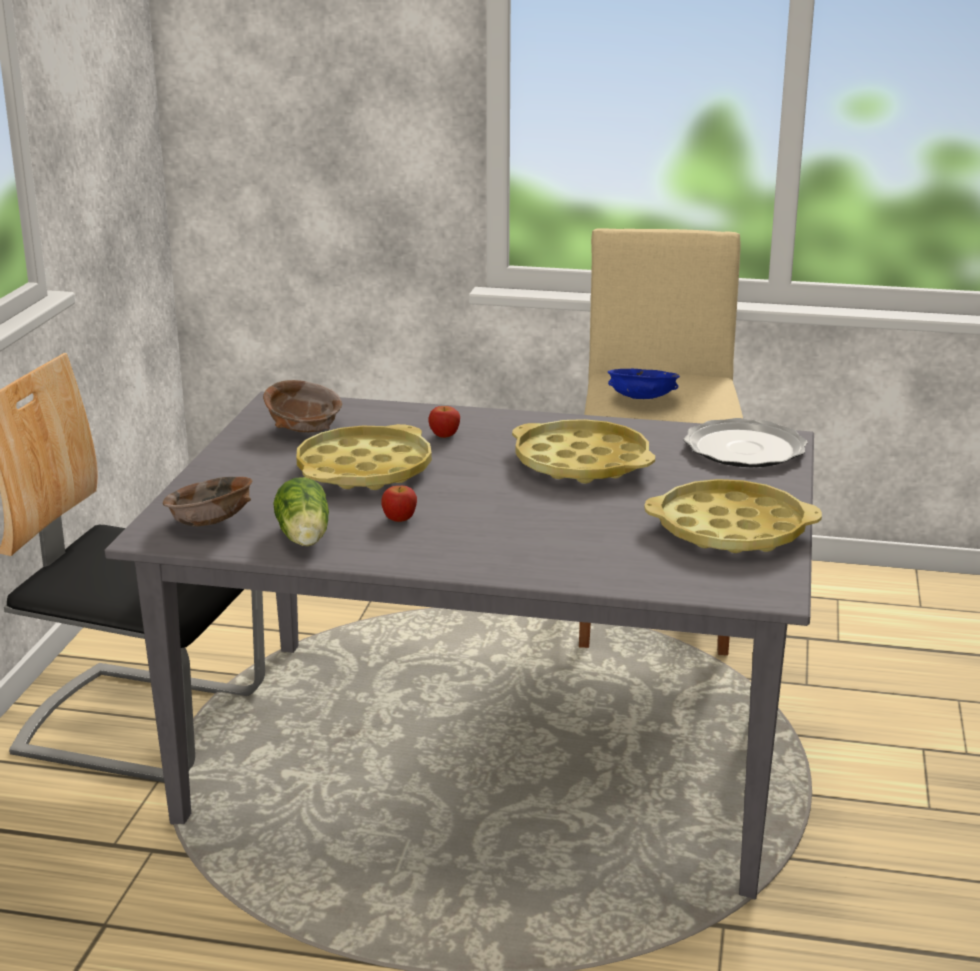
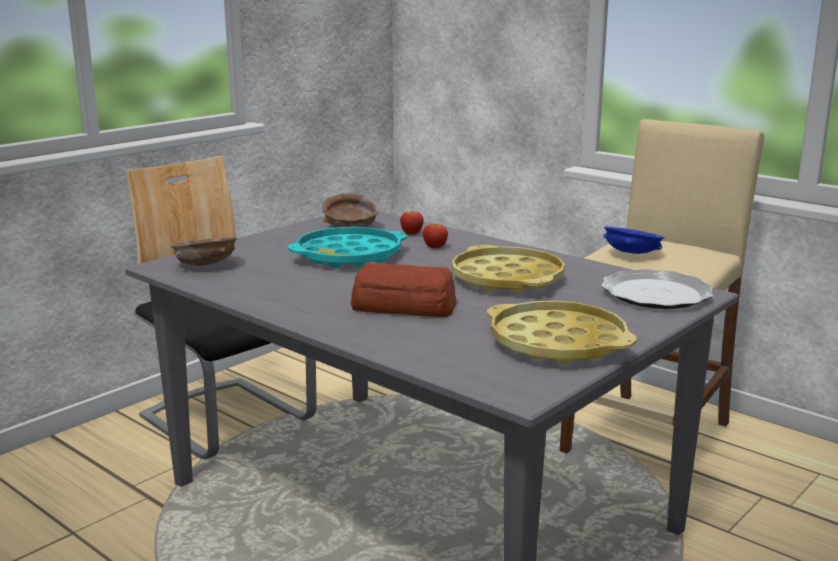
camera: 30 degrees right, 5 degrees down
(304, 538) = (243, 285): lettuce -> none
(365, 469) = (349, 256): yellow tray -> turquoise tray
(399, 518) = (322, 286): apple -> apple (412, 233)
(523, 522) = (402, 306): none -> bread

